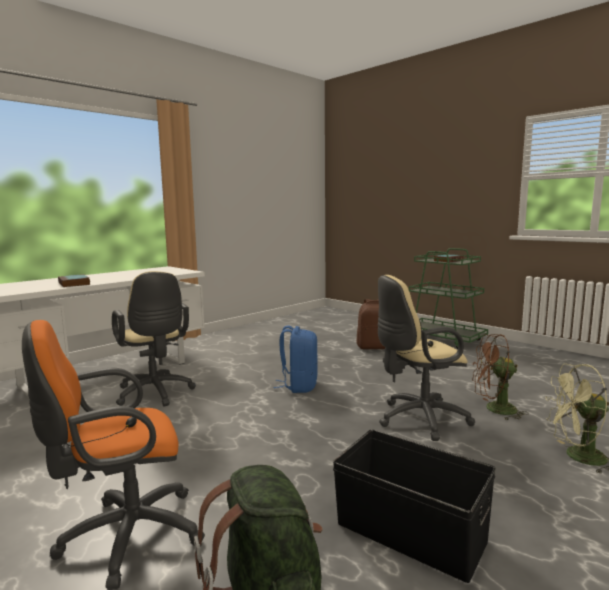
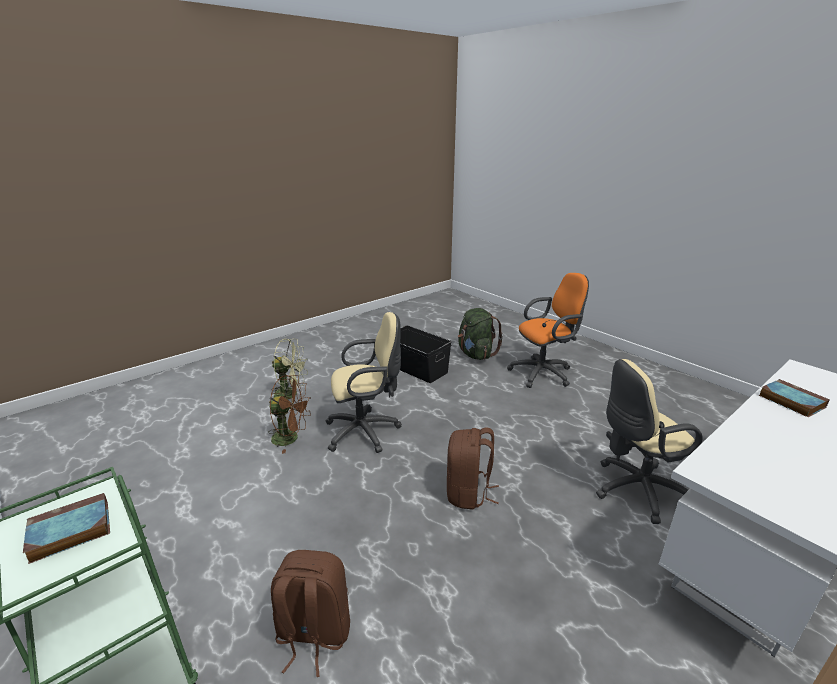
camera: 175 degrees left, 15 degrees up
(155, 394) = (634, 490): beige office chair -> beige office chair turned 75 degrees counterclockwise
(299, 386) = (468, 493): blue backpack -> brown backpack

